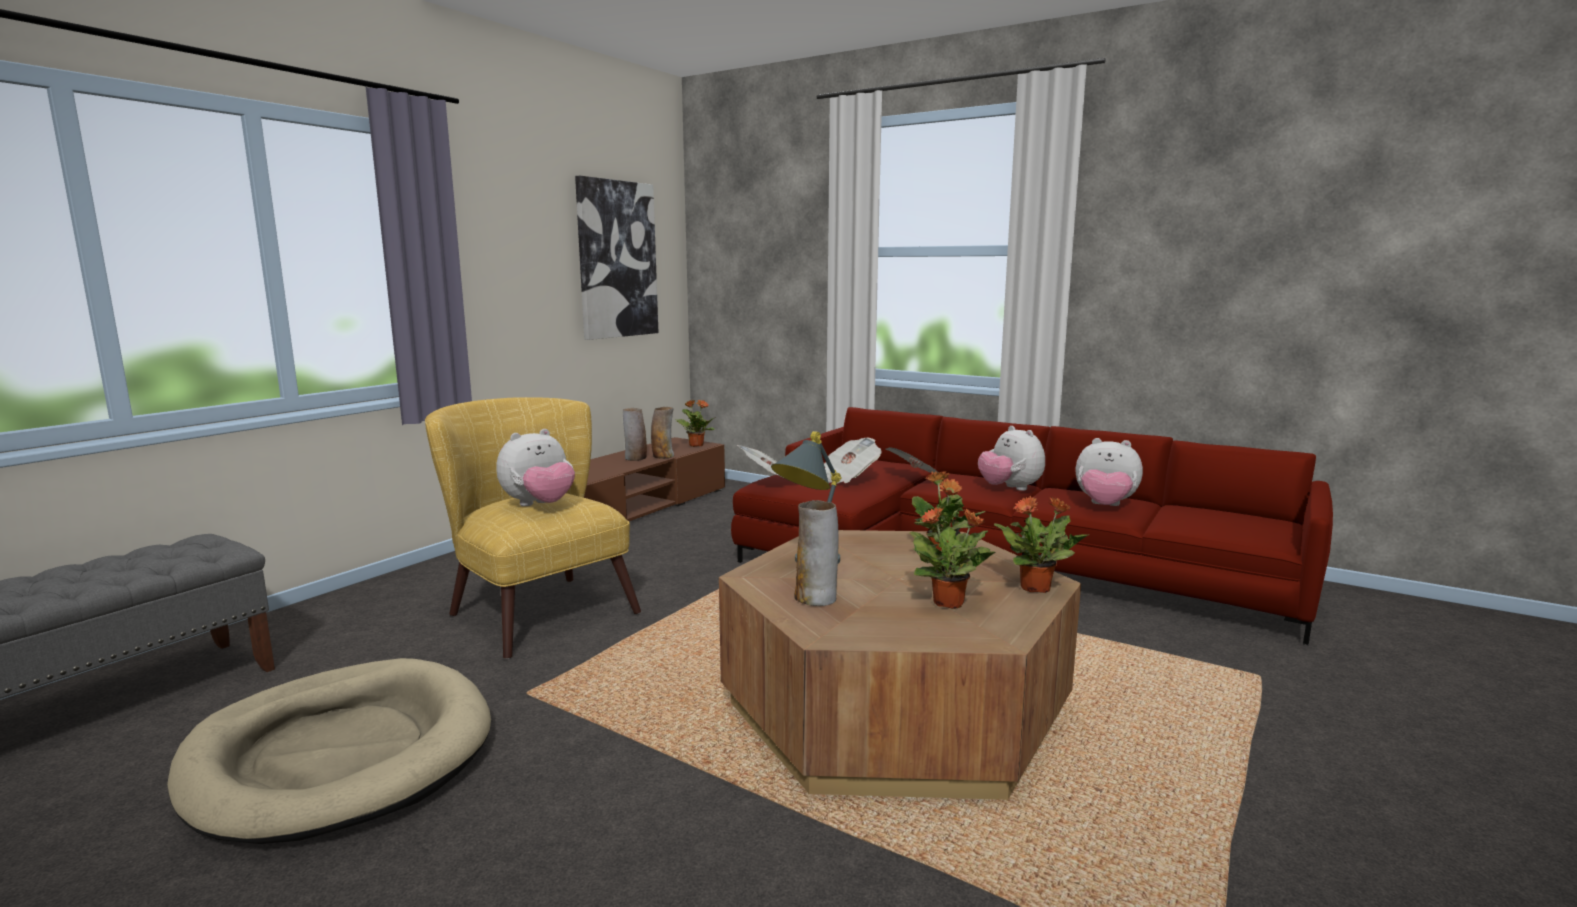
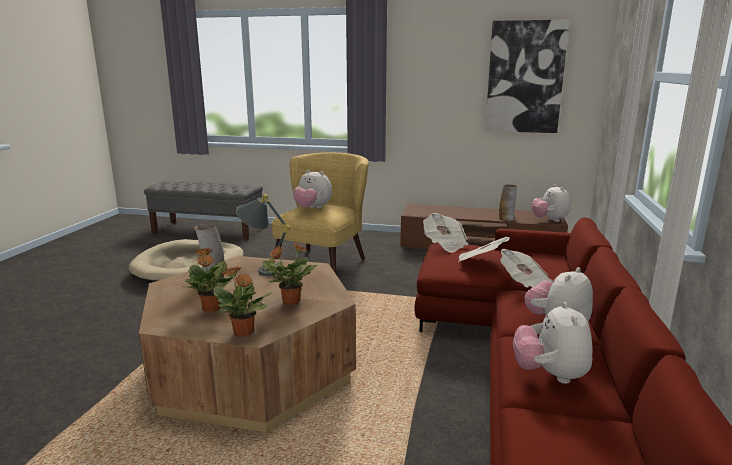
camera: 70 degrees right, 5 degrees up
(635, 458) = (490, 215): vase -> none
(696, 445) = (549, 220): potted plant -> plush toy

